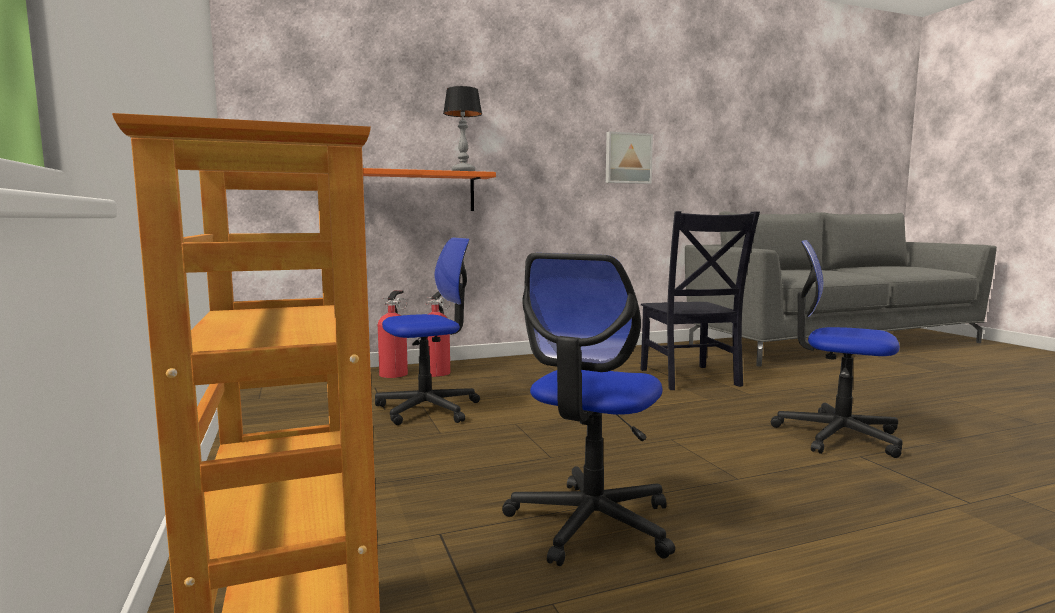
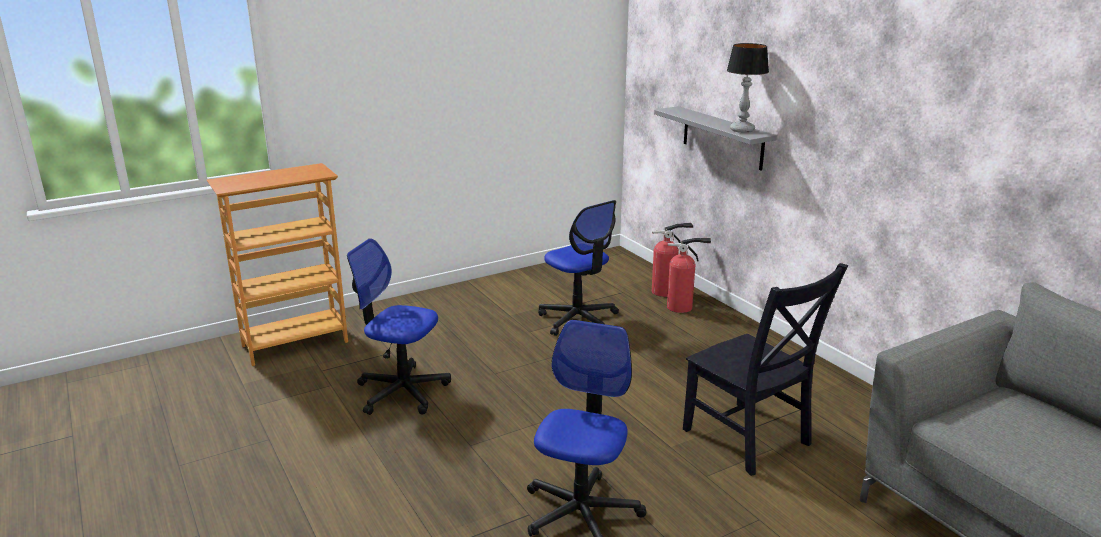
camera: 80 degrees right, 15 degrees up
(416, 191) = (722, 138): orange shelf -> grey shelf
(627, 158) = (937, 153): picture -> none
(690, 379) = (749, 440): black chair -> black chair turned 105 degrees counterclockwise

